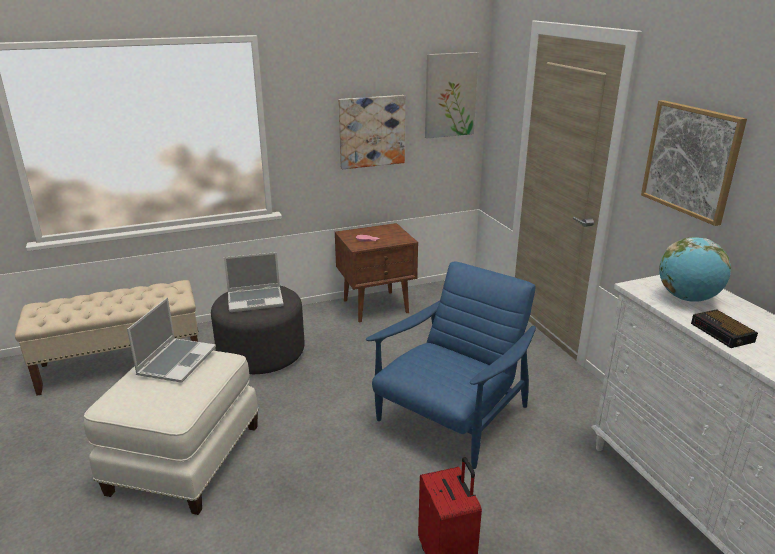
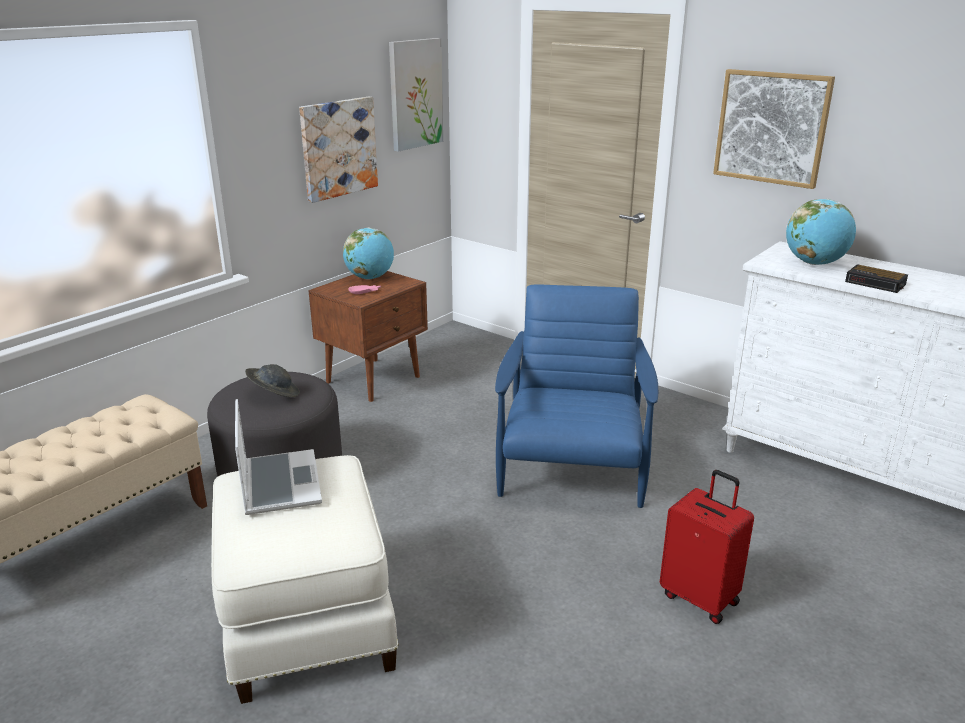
camera: 30 degrees left, 0 degrees up
(256, 300) = (274, 394): laptop -> grey hat
(383, 231) = (370, 278): none -> globe

